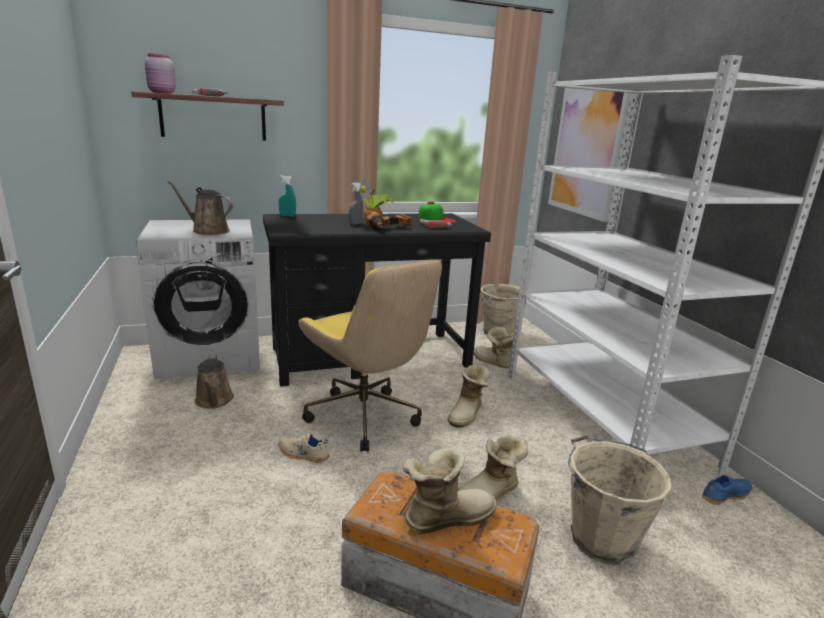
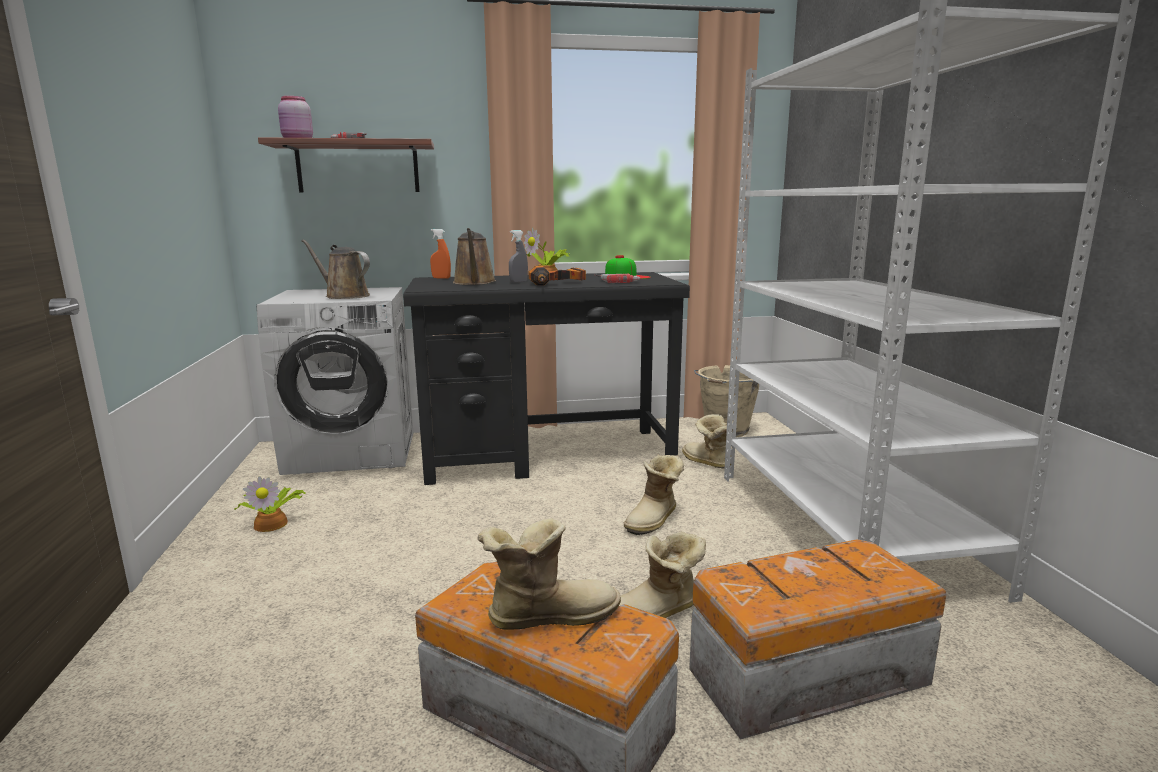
camera: 10 degrees right, 5 degrees down
(163, 426) = (272, 523): none -> potted plant
(214, 401) = (340, 499): brown watering can -> brown watering can (474, 283)
(287, 216) = (441, 278): turquoise spray bottle -> orange spray bottle
(302, 454) = (426, 559): beige shoe -> none
(365, 420) = (517, 523): yellow office chair -> none
(587, 151) = (826, 180): picture -> none
(600, 538) = (802, 674): beige bucket -> storage box
(724, 495) = (1011, 630): blue shoe -> none

